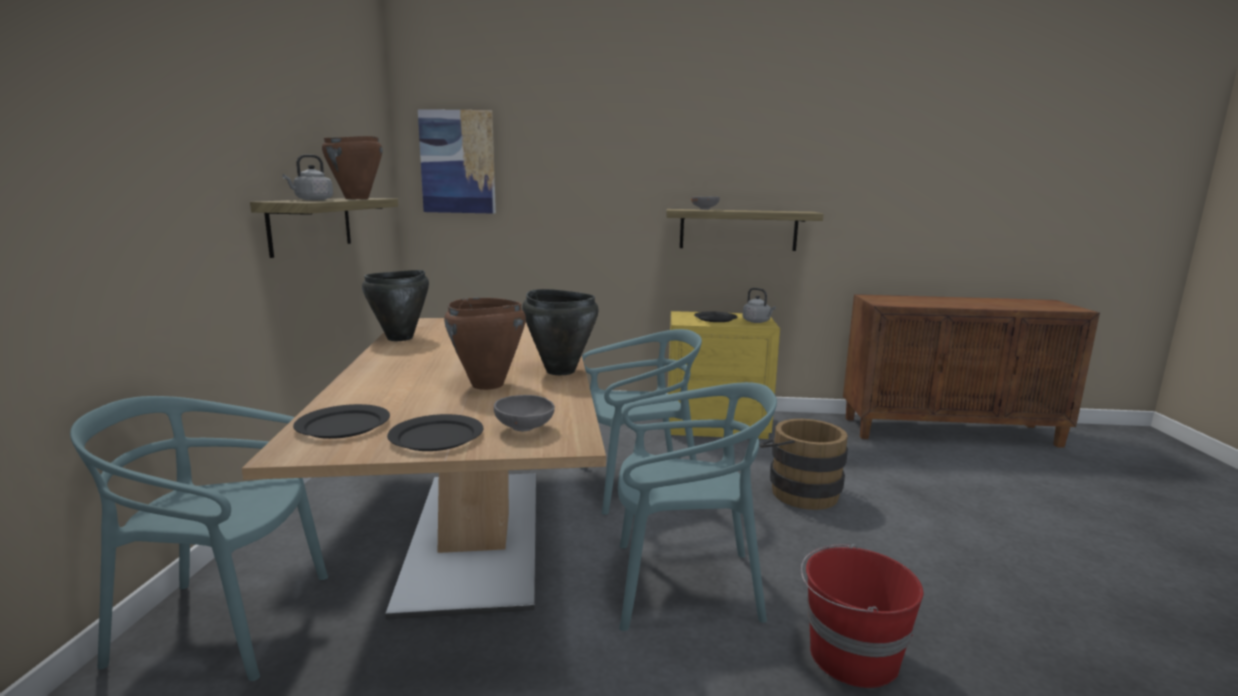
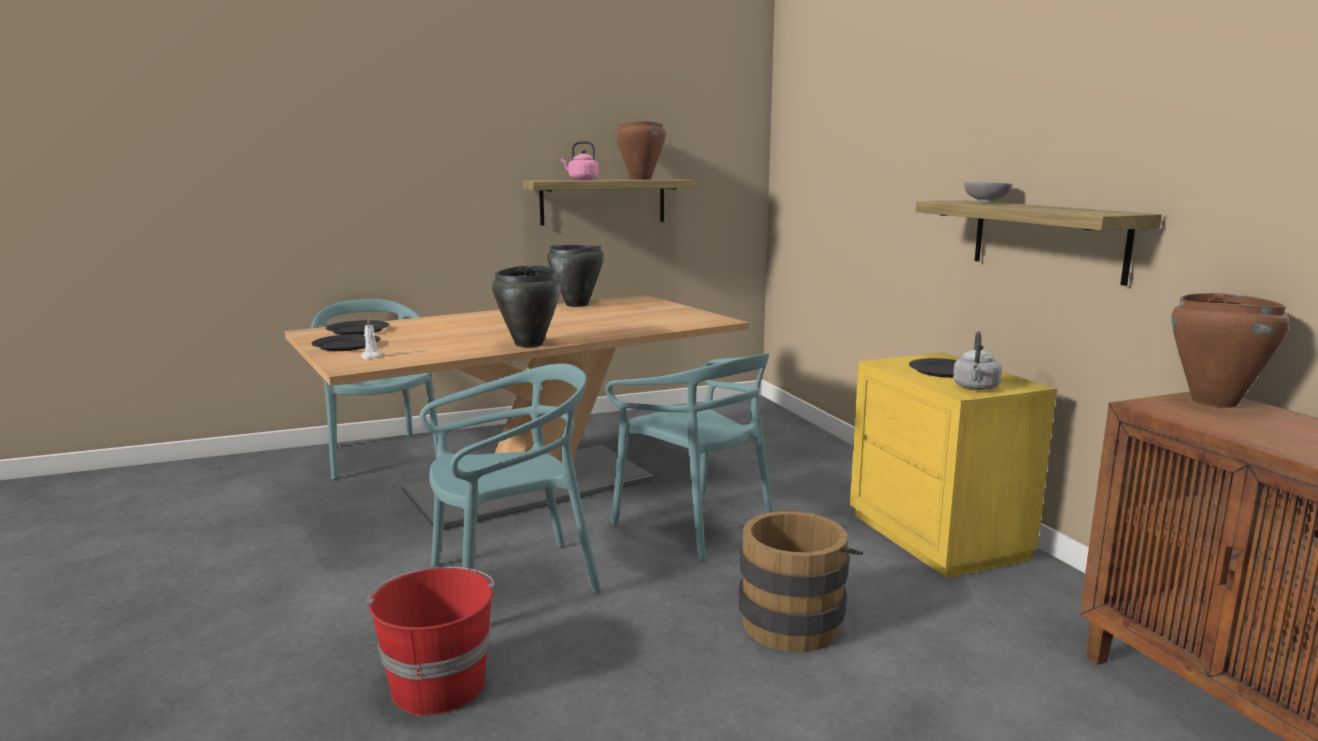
camera: 65 degrees right, 0 degrees up
(312, 200) = (581, 179): grey kettle -> pink kettle
(458, 162) = (804, 139): picture -> none
(487, 385) = (468, 337): brown cooking pot -> brown cooking pot (1213, 402)
(525, 429) = (371, 356): grey bowl -> white candle
(684, 585) = (512, 582): turquoise chair -> turquoise chair turned 90 degrees counterclockwise

